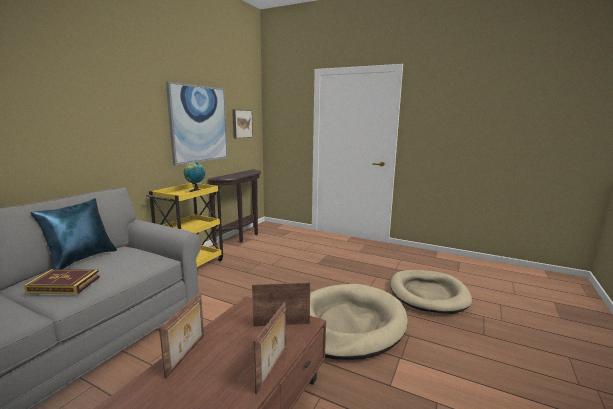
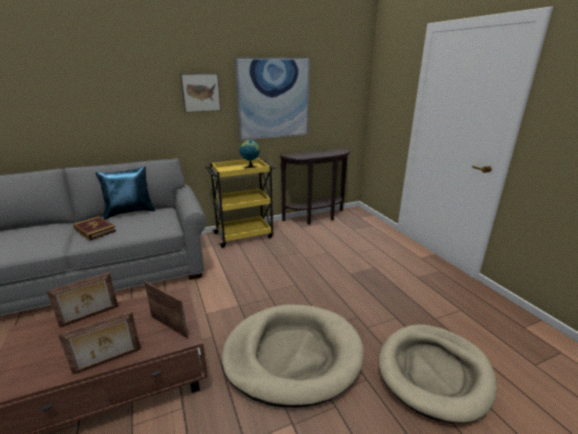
camera: 40 degrees right, 10 degrees up
(241, 123) = (334, 96): picture -> picture (200, 92)

